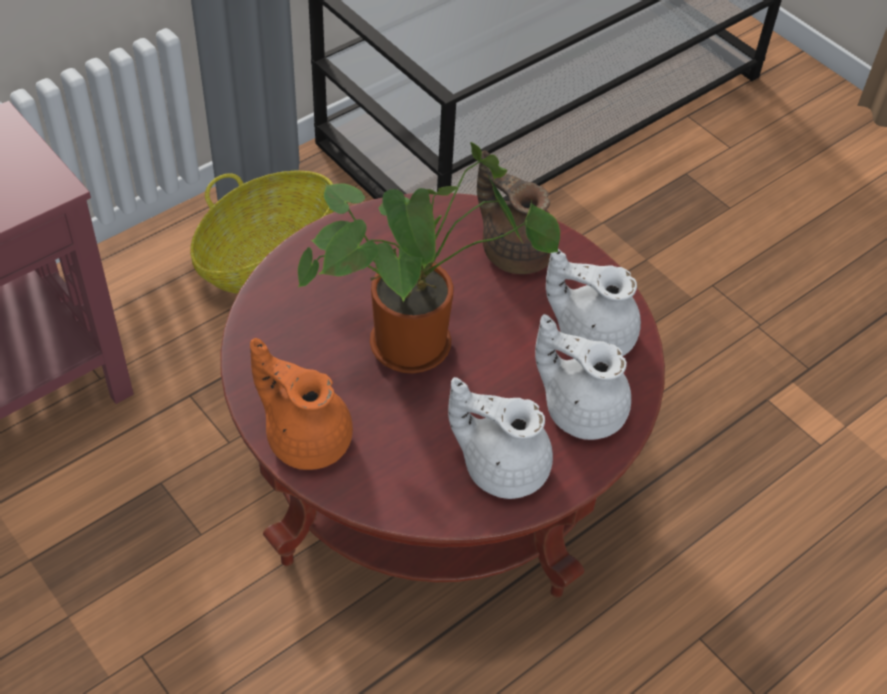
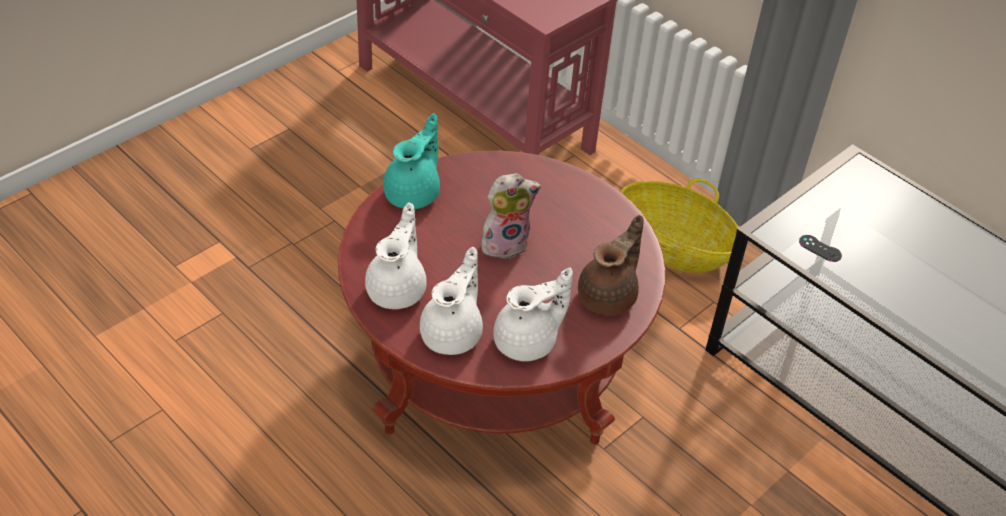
camera: 85 degrees right, 5 degrees down
(306, 437) = (414, 193): orange teapot -> turquoise teapot
(417, 340) = (505, 243): potted plant -> plush toy
(479, 47) = (820, 248): none -> black game controller
(592, 334) = (528, 342): white teapot -> white teapot turned 45 degrees clockwise

